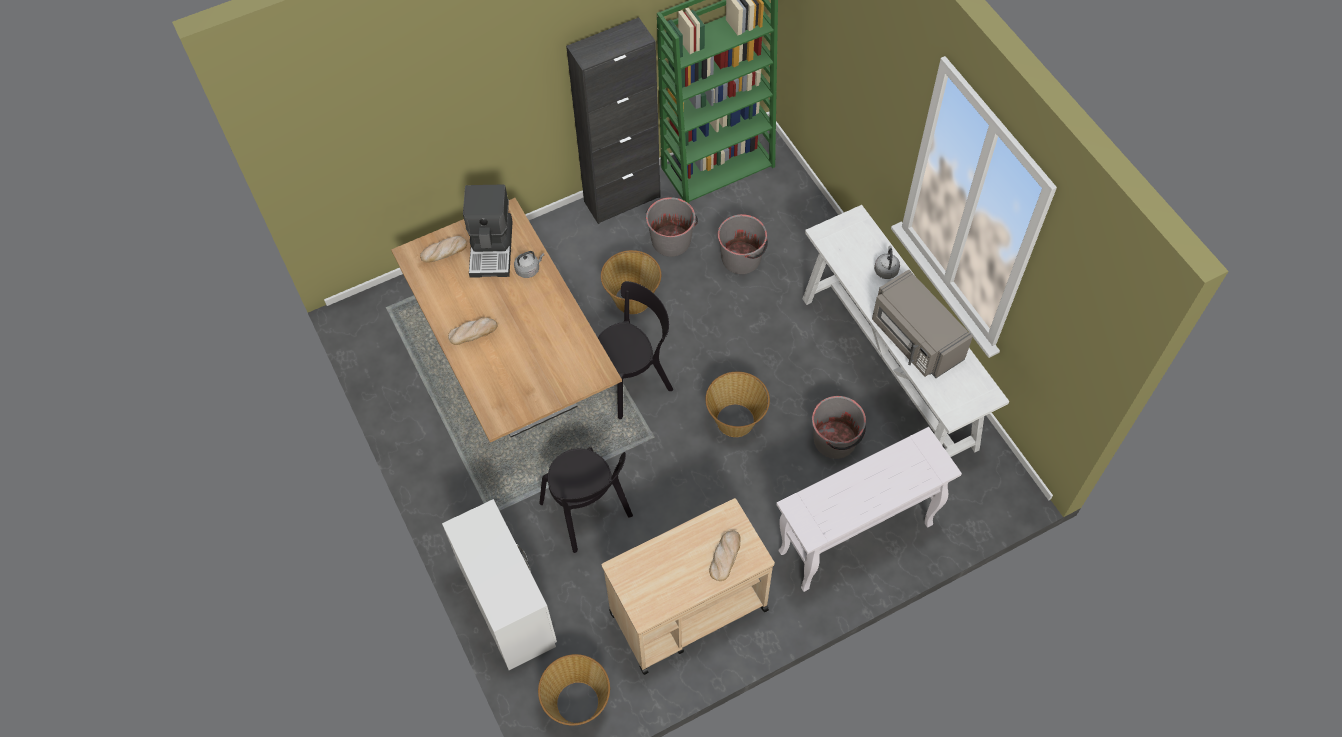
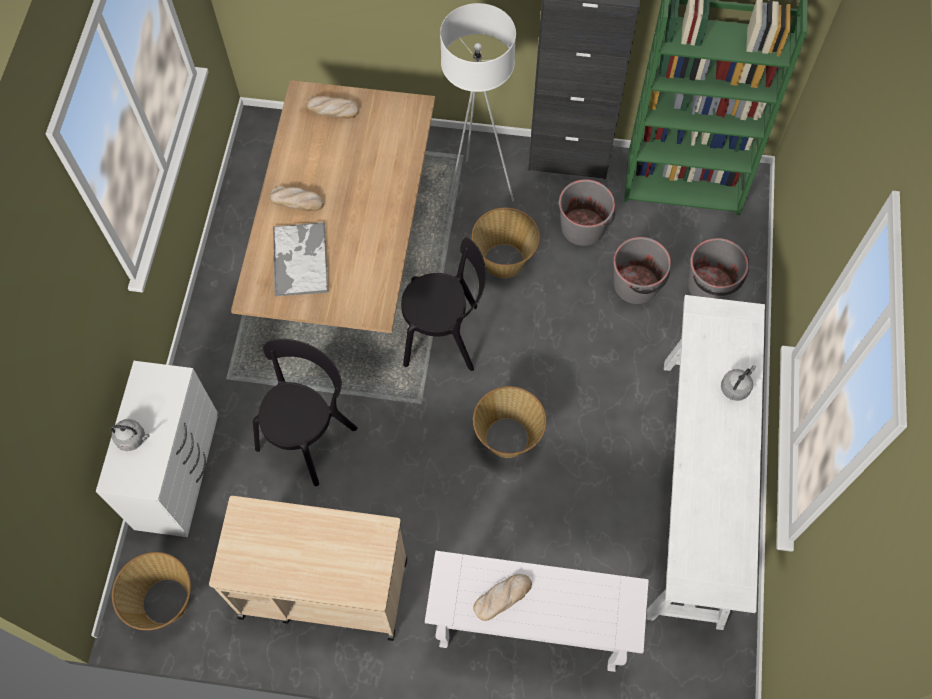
camera: 35 degrees right, 5 degrees up
(492, 248) = (376, 132): coffee machine -> none
(511, 371) = (300, 259): none -> tray
(529, 269) = (392, 172): grey kettle -> grey kettle (133, 438)
(571, 261) = (476, 191): none -> white floor lamp
(588, 512) = (309, 434): black chair -> black chair turned 150 degrees counterclockwise
(725, 556) = (345, 569): bread -> bread (502, 596)
(835, 440) = (586, 521): grey bucket -> grey bucket (710, 286)
(915, 339) = (707, 479): grey microwave -> none

